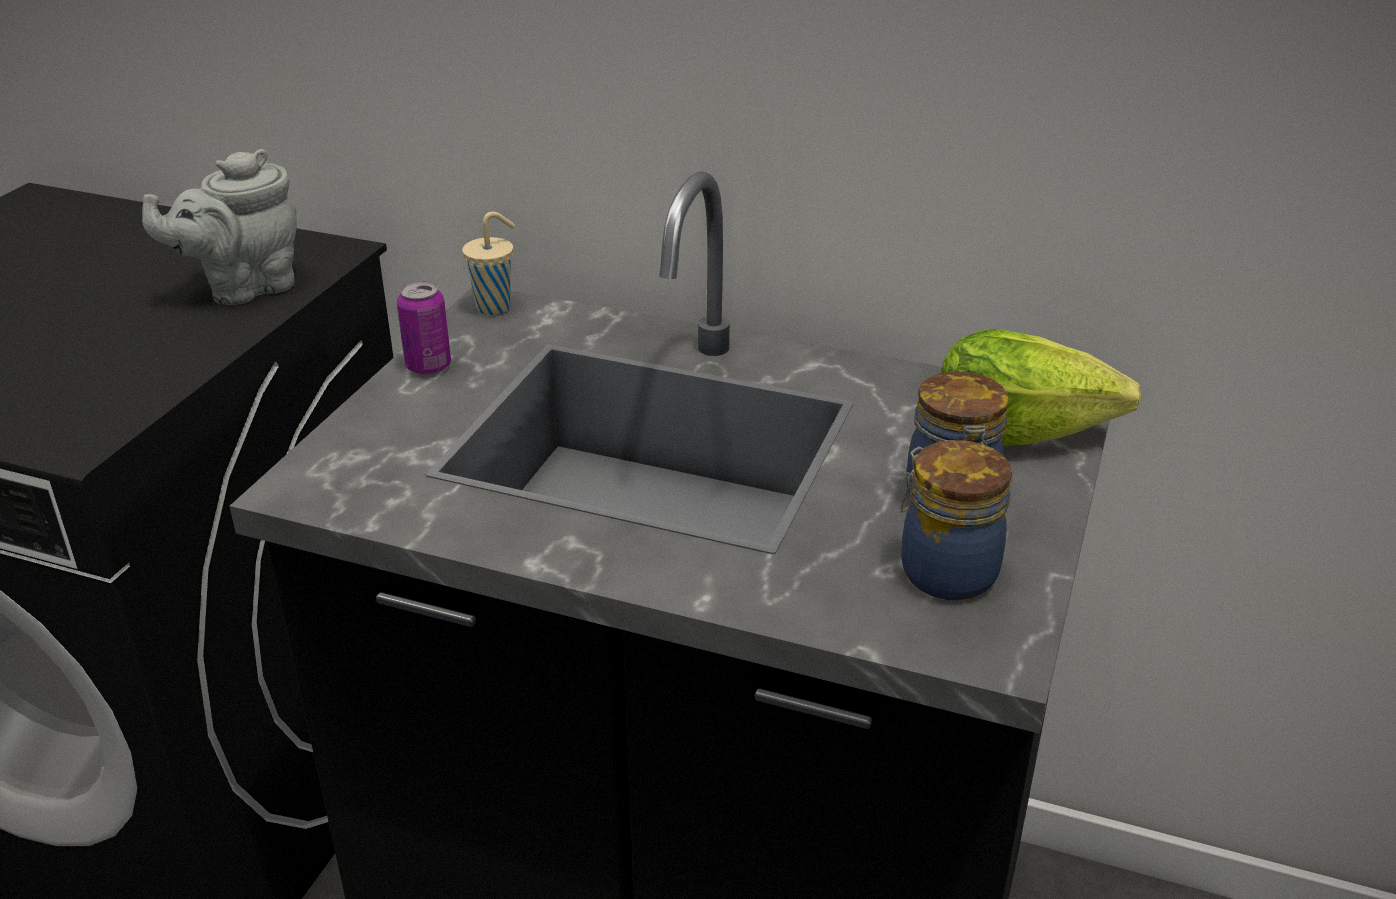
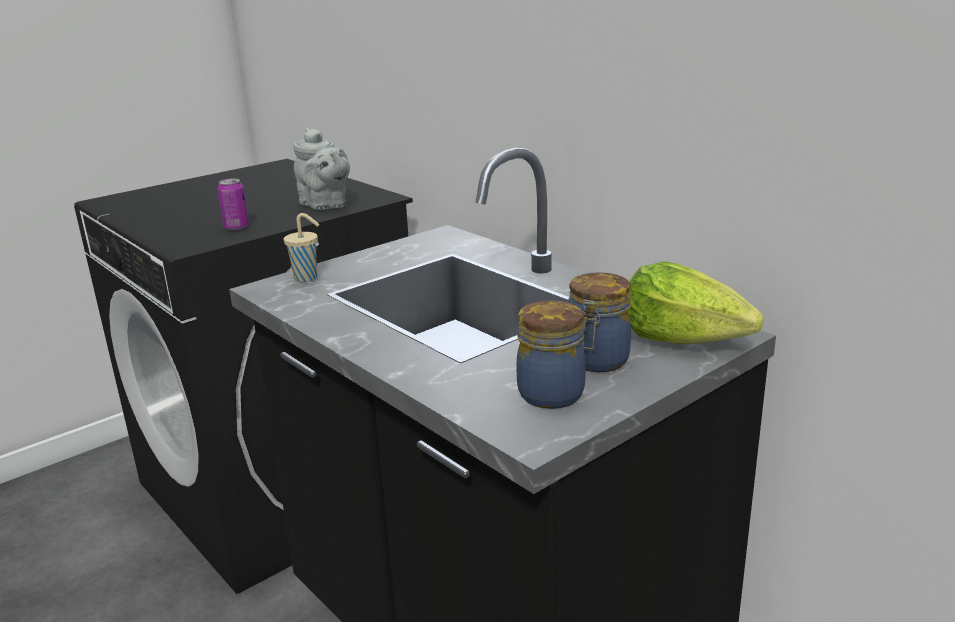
camera: 30 degrees right, 10 degrees down
(244, 287) = (325, 205): grey teapot -> grey teapot turned 120 degrees counterclockwise
(428, 366) = (382, 253): can -> can (236, 227)
(495, 307) = (445, 235): beige cup -> beige cup (307, 278)

